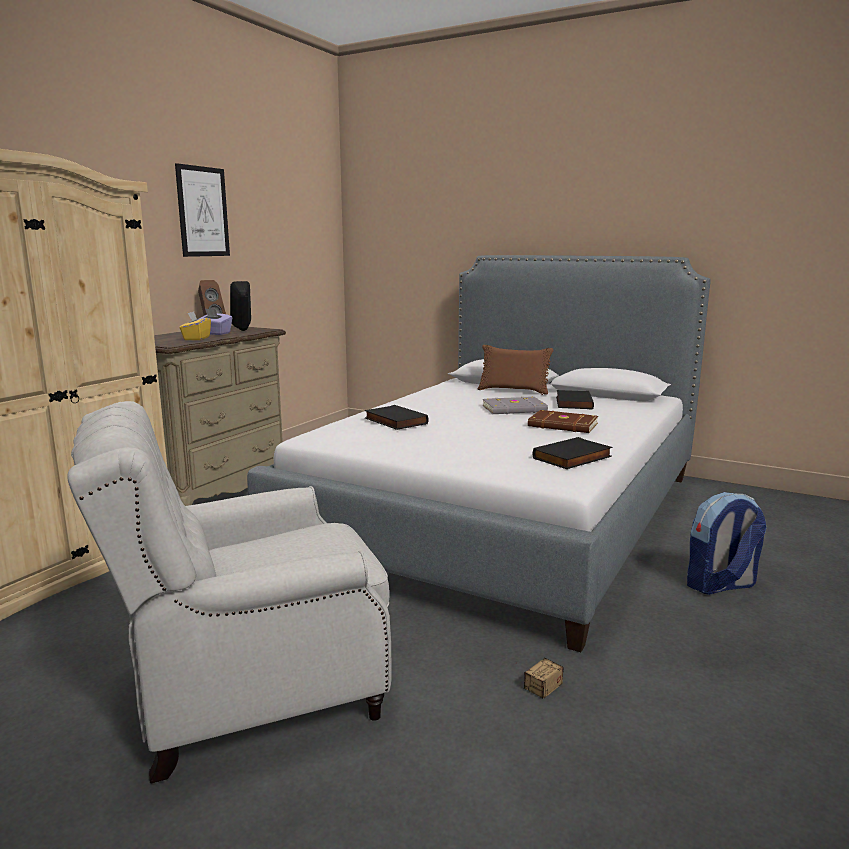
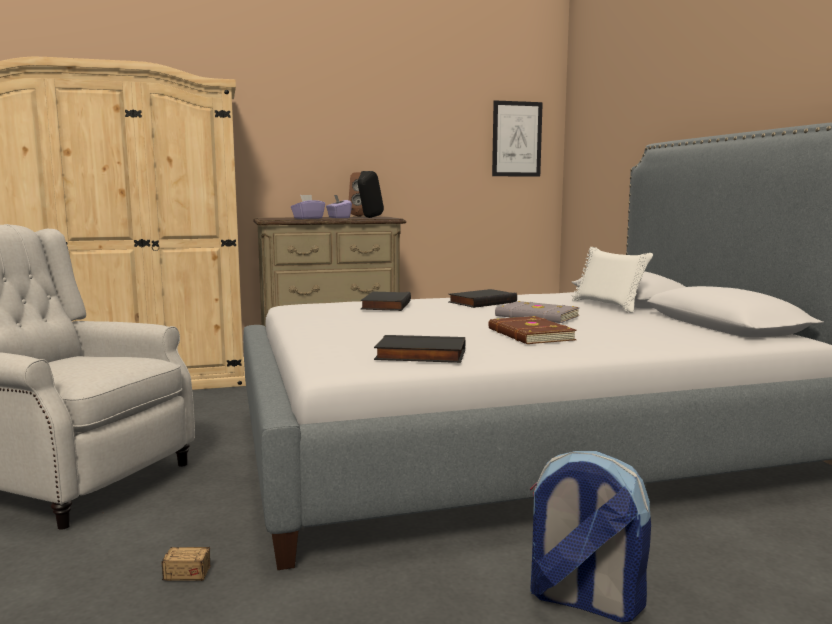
camera: 45 degrees right, 5 degrees down
(196, 338) = (308, 218): yellow tissue box -> purple tissue box
(203, 212) = (370, 112): picture -> picture (516, 139)
(513, 391) = (608, 306): brown pillow -> white pillow
(572, 403) = (632, 323): black book -> black book (482, 302)

